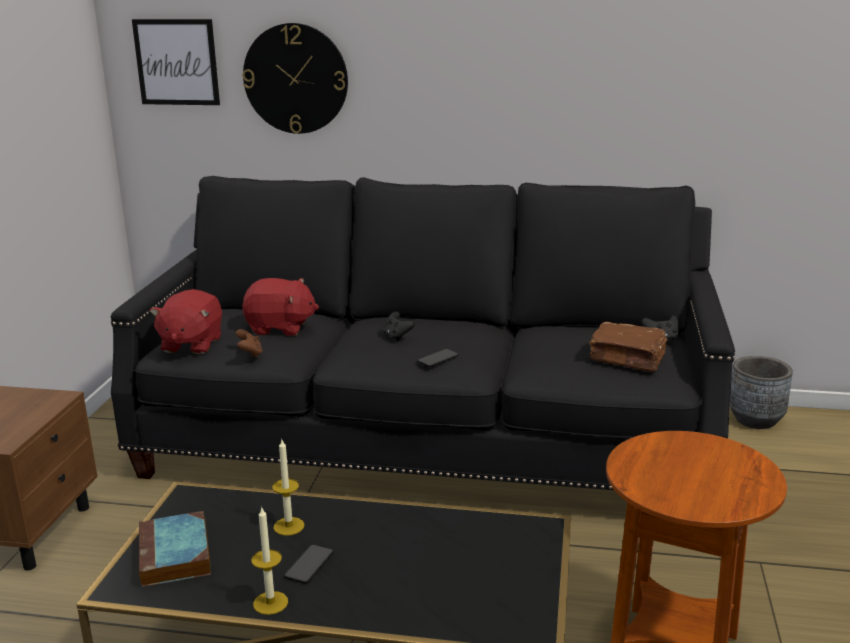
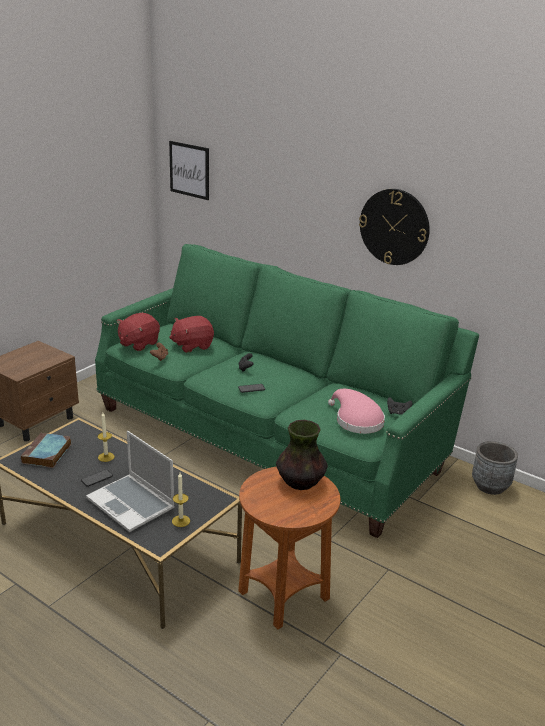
camera: 25 degrees right, 5 degrees up
(270, 603) = (65, 489): candle -> candle (181, 521)
(280, 328) = (192, 345): red plush toy -> red plush toy turned 120 degrees clockwise
(295, 79) = (248, 193): wall clock -> wall clock (394, 227)
(414, 584) = (132, 504): none -> laptop
(428, 441) = (270, 435): black sofa -> green sofa
(628, 359) = (356, 420): brown book -> pink hat
(686, 451) = (300, 482): none -> vase

